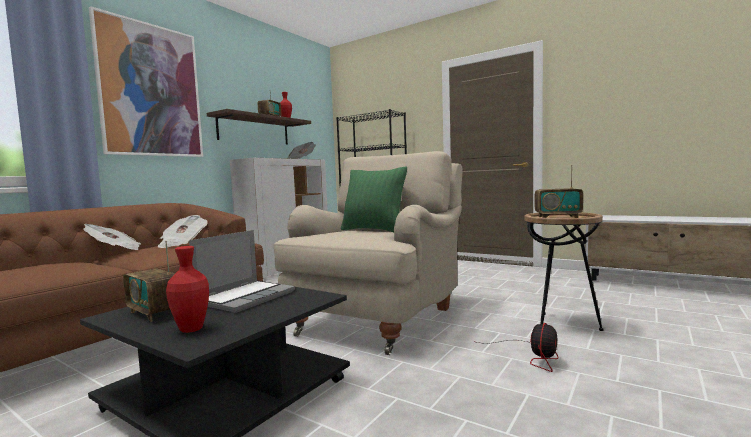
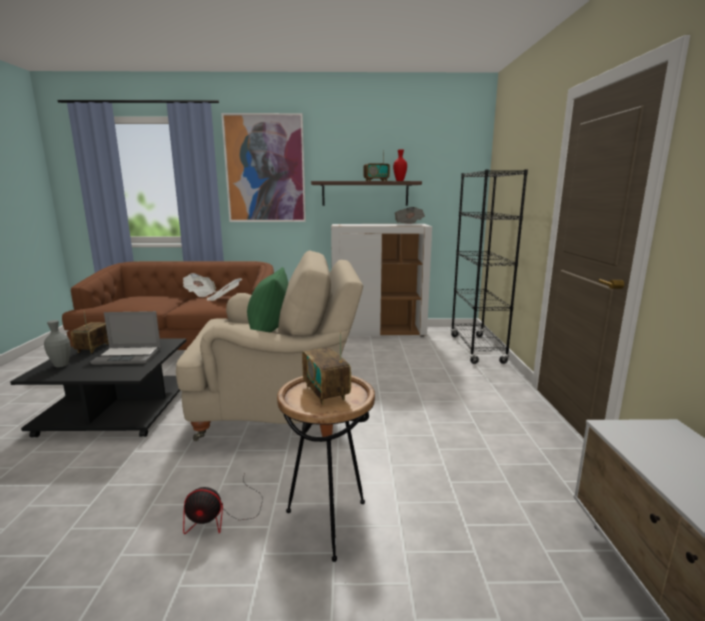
camera: 55 degrees right, 10 degrees up
(191, 329) = (61, 365): red vase -> grey vase

